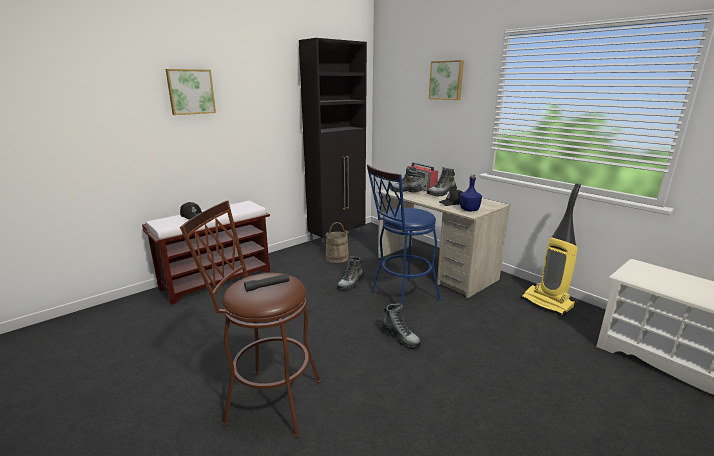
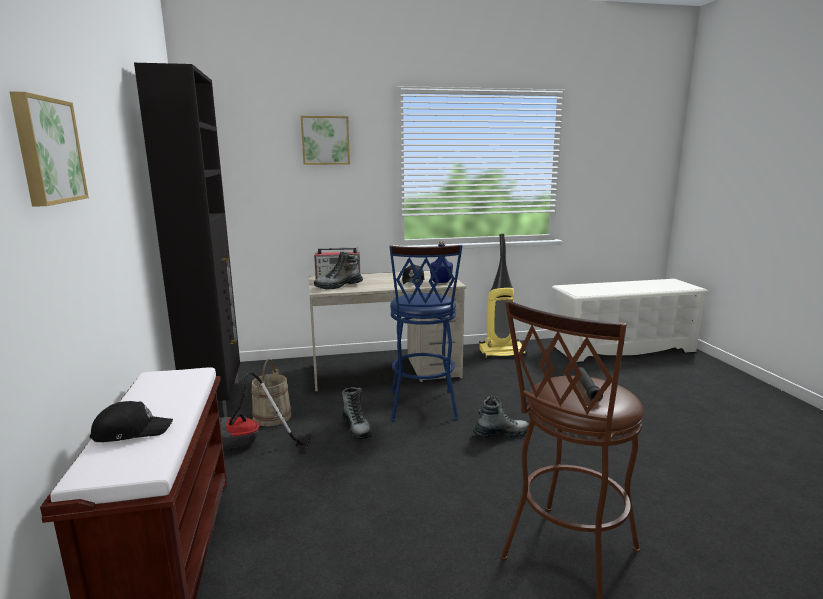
camera: 60 degrees left, 5 degrees down
(303, 263) = (247, 446): none -> vacuum cleaner
(441, 193) = (374, 277): boot -> none

